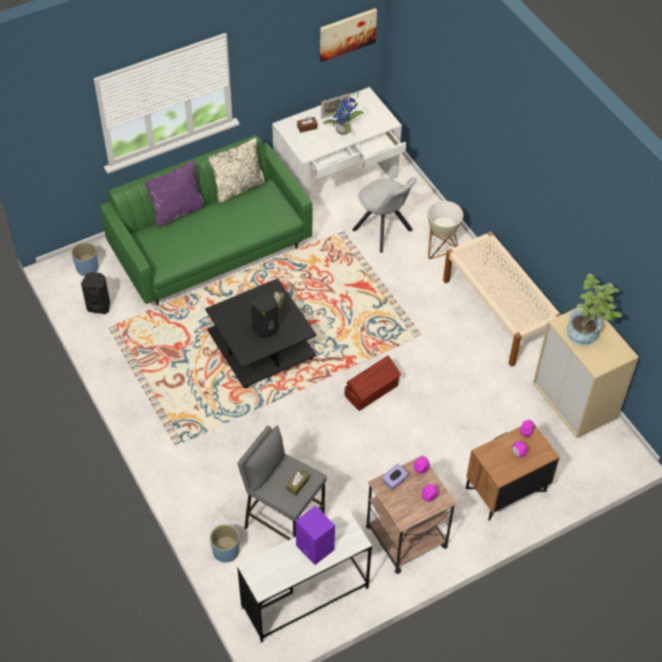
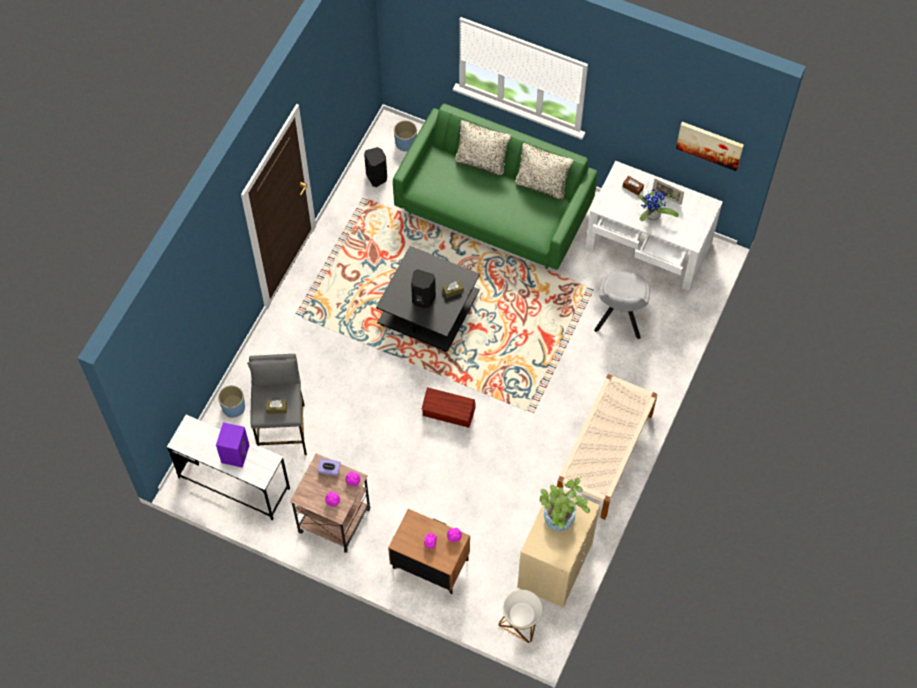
camera: 55 degrees right, 10 degrees up
(178, 212) = (482, 163): purple pillow -> beige pillow
(441, 248) = (638, 371): planter -> planter (520, 626)

